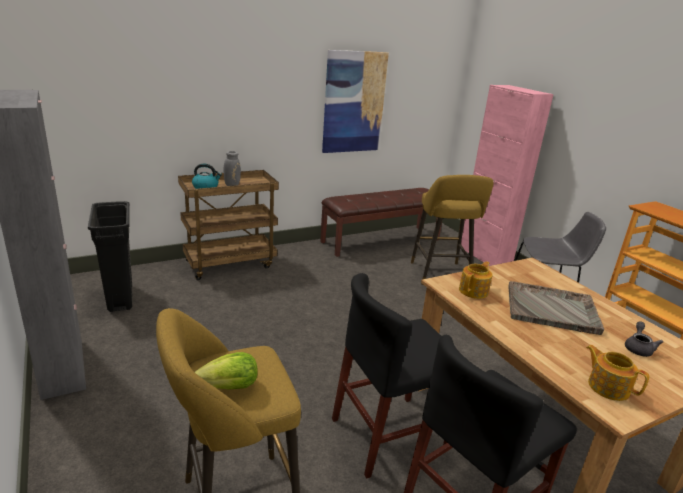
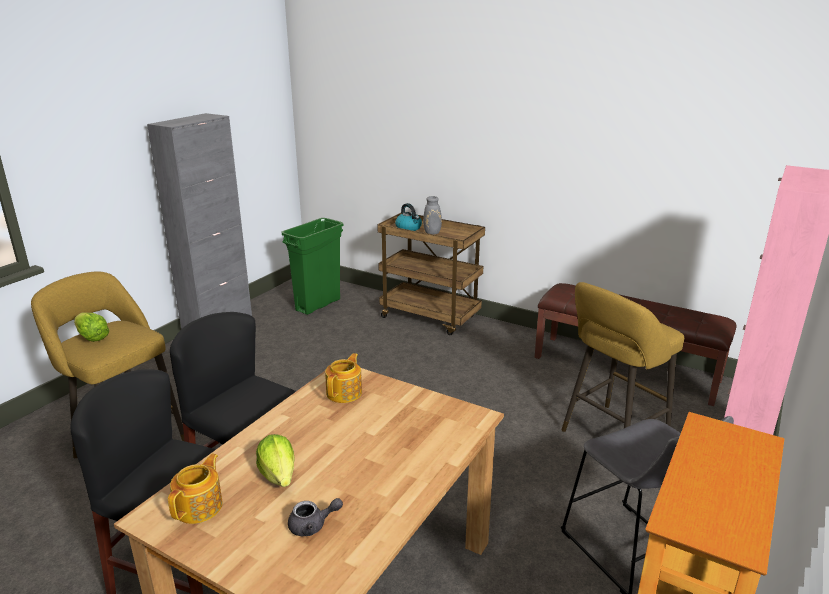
camera: 60 degrees right, 0 degrees up
(120, 298) = (318, 305): black trash can -> green trash can
(353, 102) = (615, 166): picture -> none
(474, 291) = (345, 392): teapot -> teapot turned 75 degrees counterclockwise
(552, 309) = (355, 449): grey tray -> none
(575, 344) = (279, 475): none -> lettuce

